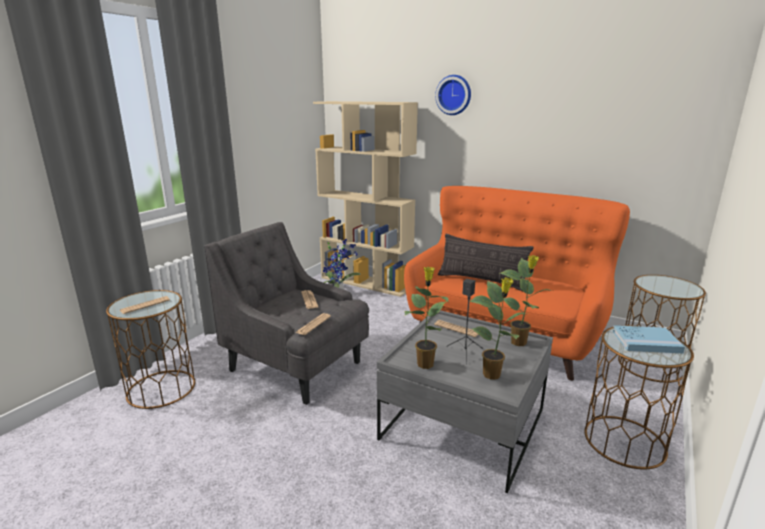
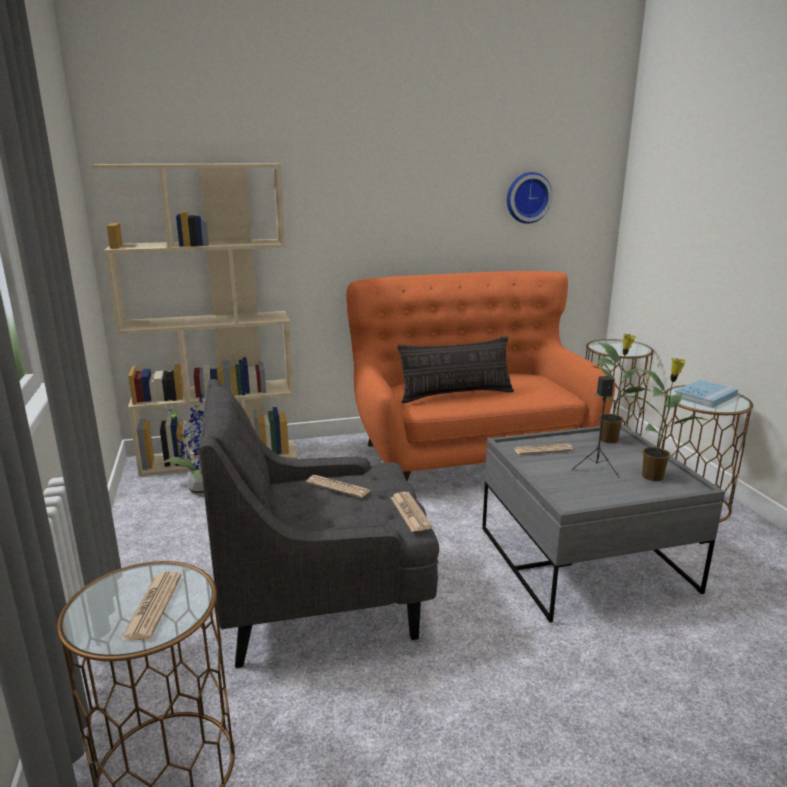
camera: 45 degrees left, 0 degrees up
(425, 363) = (593, 494): potted plant -> none
(454, 95) = (330, 152): wall clock -> wall clock (527, 197)

